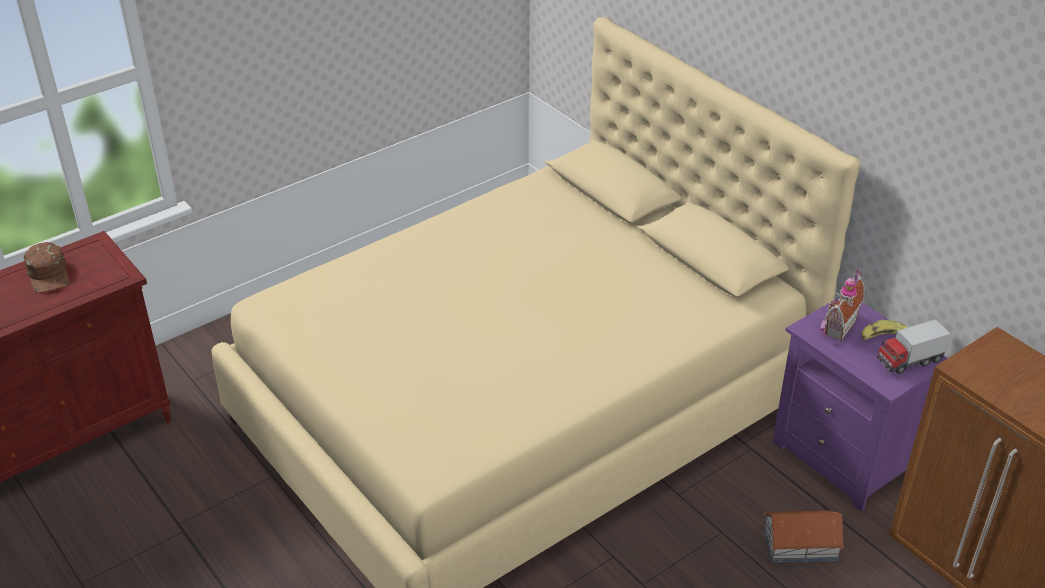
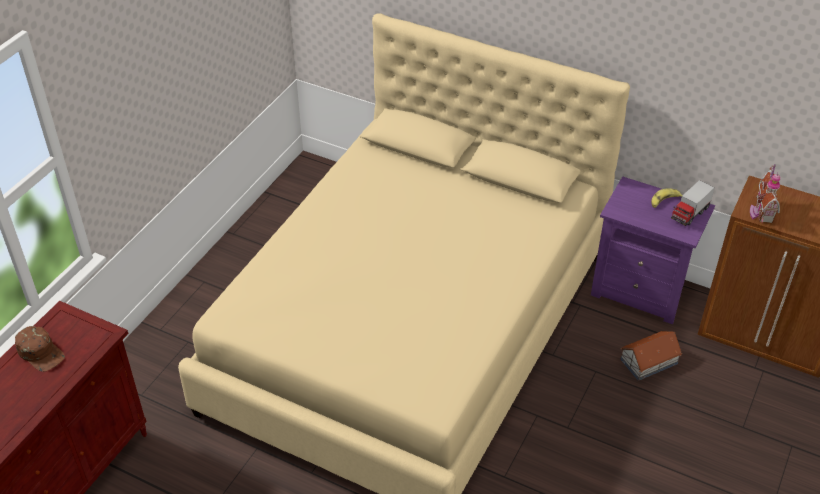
camera: 25 degrees left, 5 degrees up
(836, 326) = (631, 203): toy house -> toy house (761, 212)

